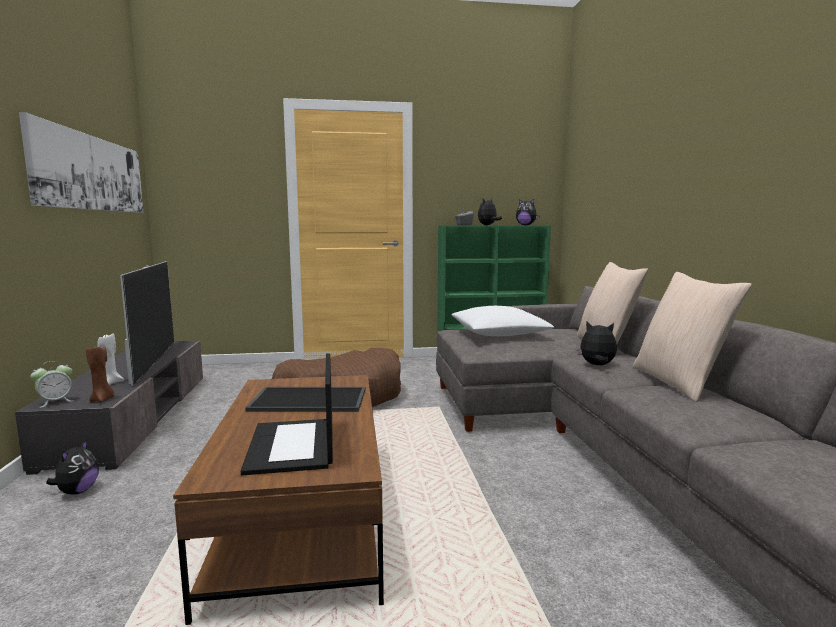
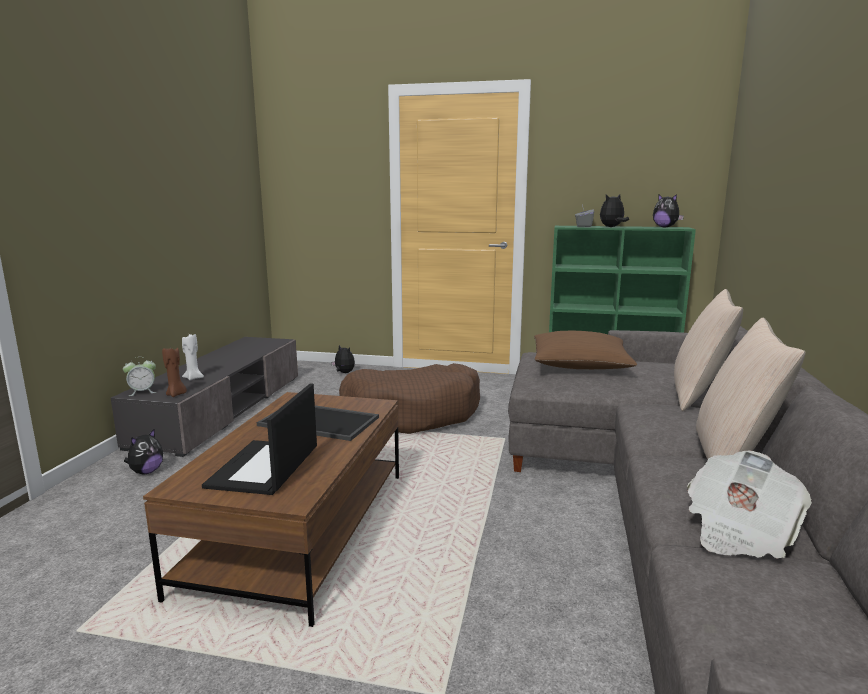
camera: 20 degrees right, 5 degrees up
(92, 173) = (195, 179): picture -> none
(154, 361) = (241, 359): television -> none
(499, 334) = (580, 365): white pillow -> brown pillow
(597, 365) = (652, 421): plush toy -> plush toy (343, 373)
(743, 428) = (738, 531): none -> newspaper

